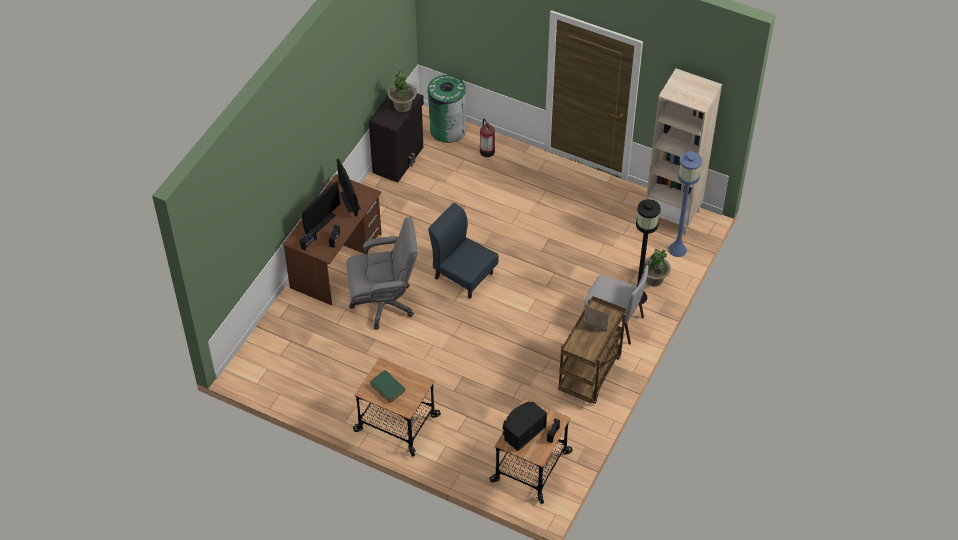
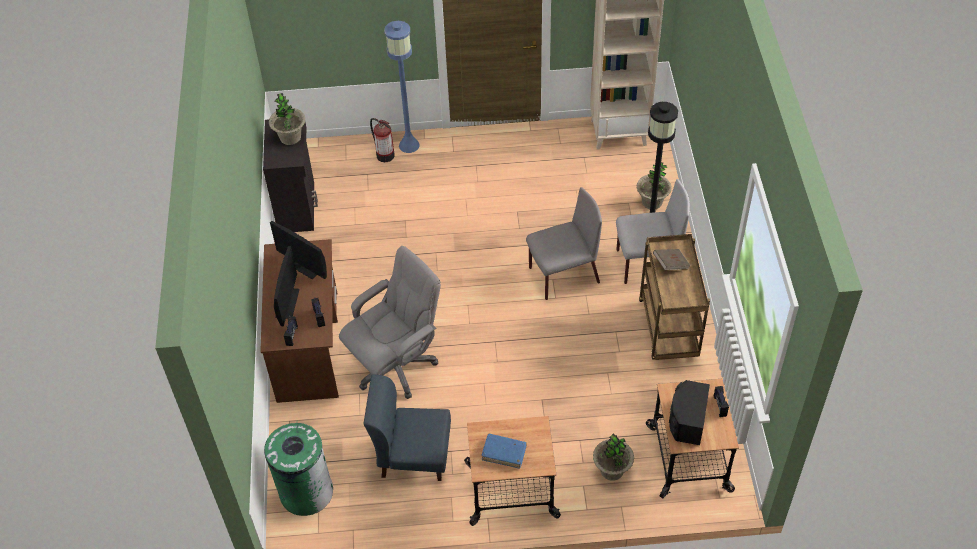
camera: 30 degrees left, 0 degrees up
(387, 388) = (504, 453): green book -> blue book
(447, 129) = (327, 152): green trash can -> green trash can (306, 491)
(463, 275) = (459, 292): blue chair -> blue chair (413, 455)
(472, 446) = (612, 470): none -> potted plant
(545, 300) = (562, 276): none -> grey chair
(677, 250) = (650, 162): blue floor lamp -> blue floor lamp (409, 145)

